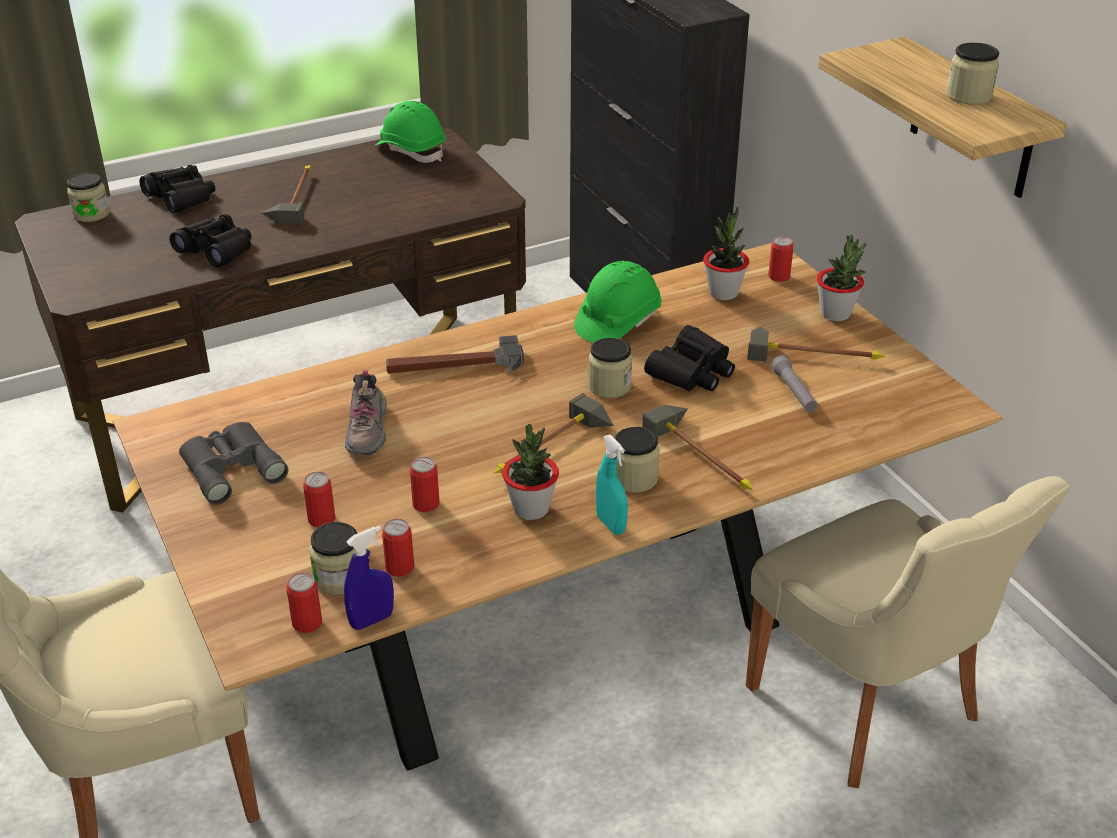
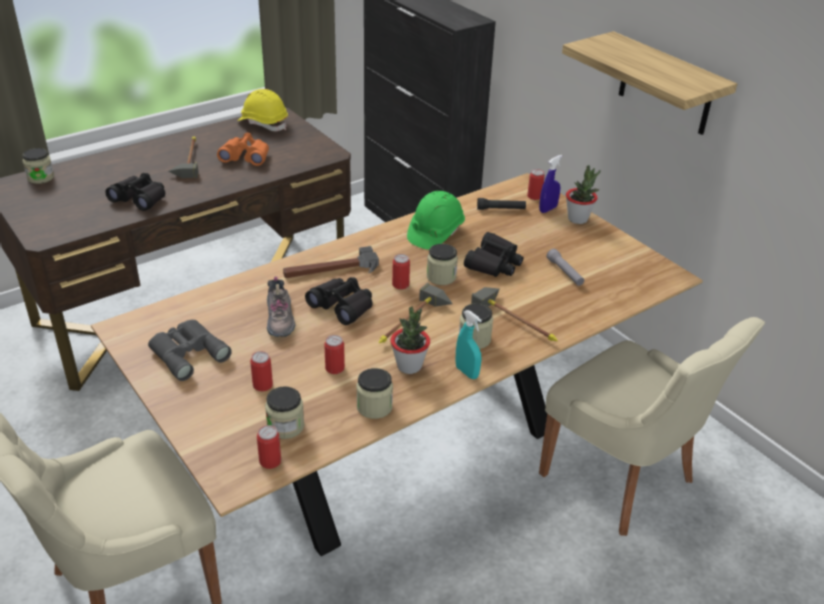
camera: 10 degrees left, 0 degrees up
(181, 197) = (105, 163): black binoculars -> black binoculars (342, 306)
(372, 620) = (316, 455): blue spray bottle -> blue spray bottle (548, 209)
(375, 198) = (245, 157): none -> orange binoculars
(400, 568) = (327, 415): can -> can (400, 285)
(411, 150) = (263, 123): green hard hat -> yellow hard hat
(723, 293) = (501, 209): potted plant -> black flashlight
(816, 353) = (572, 246): hammer -> none
(969, 96) = (669, 68): jar -> jar (374, 407)

